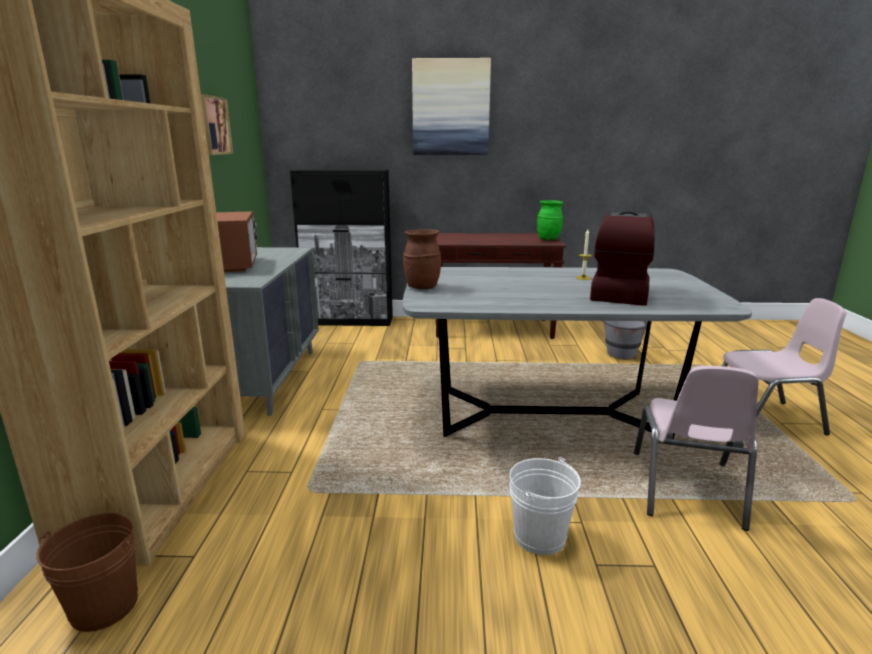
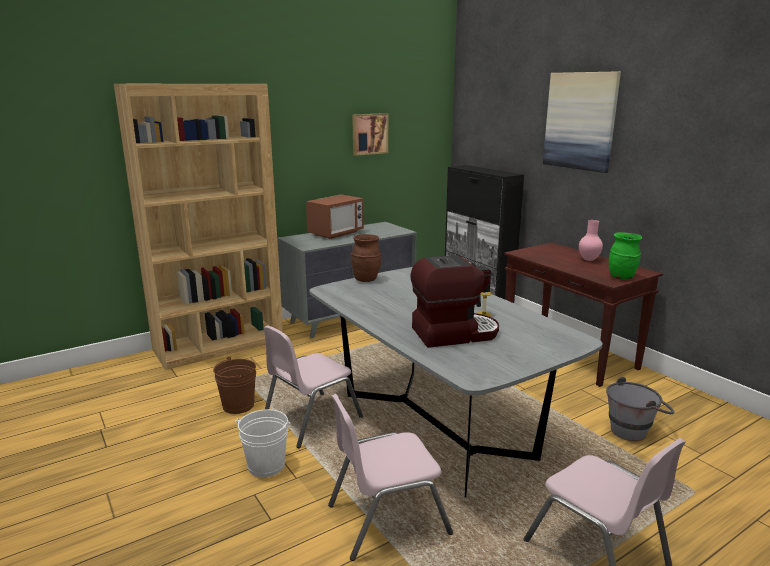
camera: 55 degrees right, 0 degrees up
(104, 606) = (136, 374): brown bucket -> brown bucket (238, 405)
(467, 474) = (311, 419): none -> pink chair
(496, 236) = (589, 260): none -> pink vase

